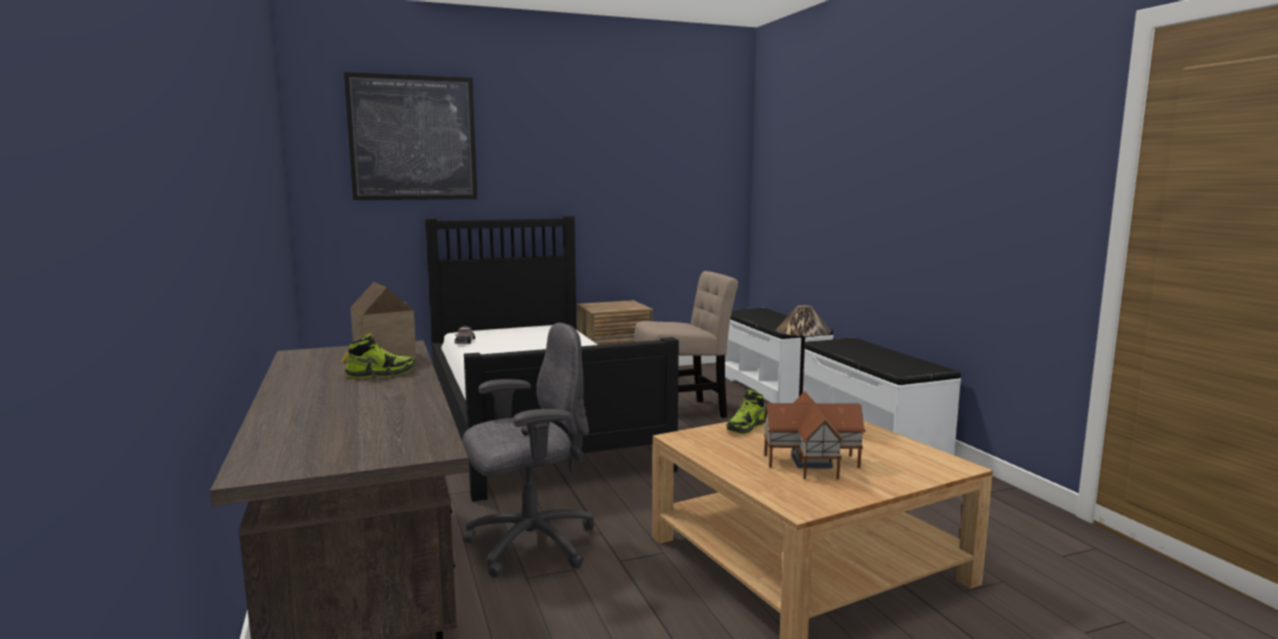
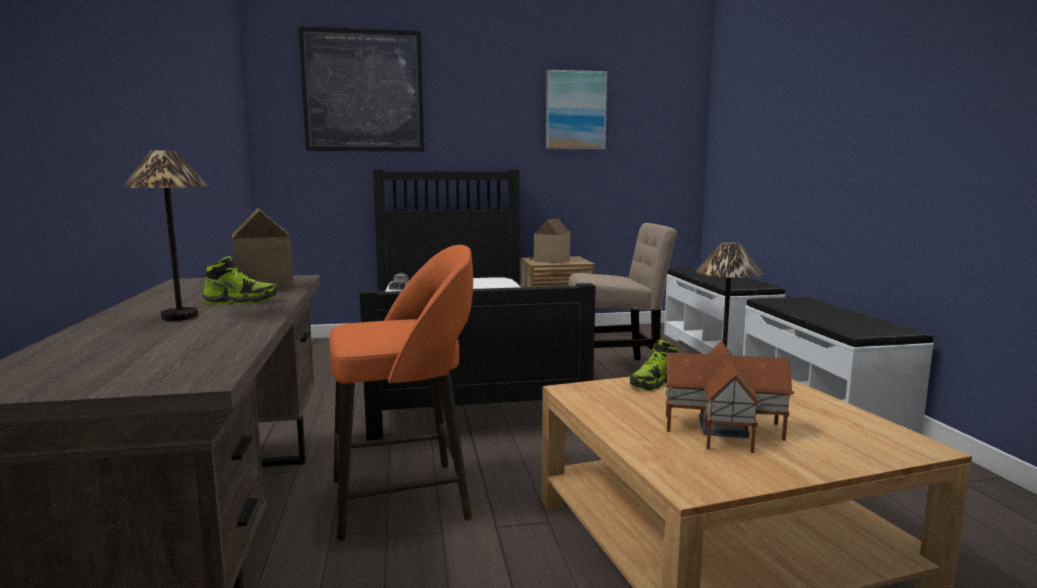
camera: 10 degrees right, 0 degrees up
(342, 394) = (179, 317): none -> table lamp
(529, 544) = (404, 498): grey office chair -> orange stool
(607, 306) = (550, 260): none -> toy house
(627, 156) = (575, 110): none -> picture

